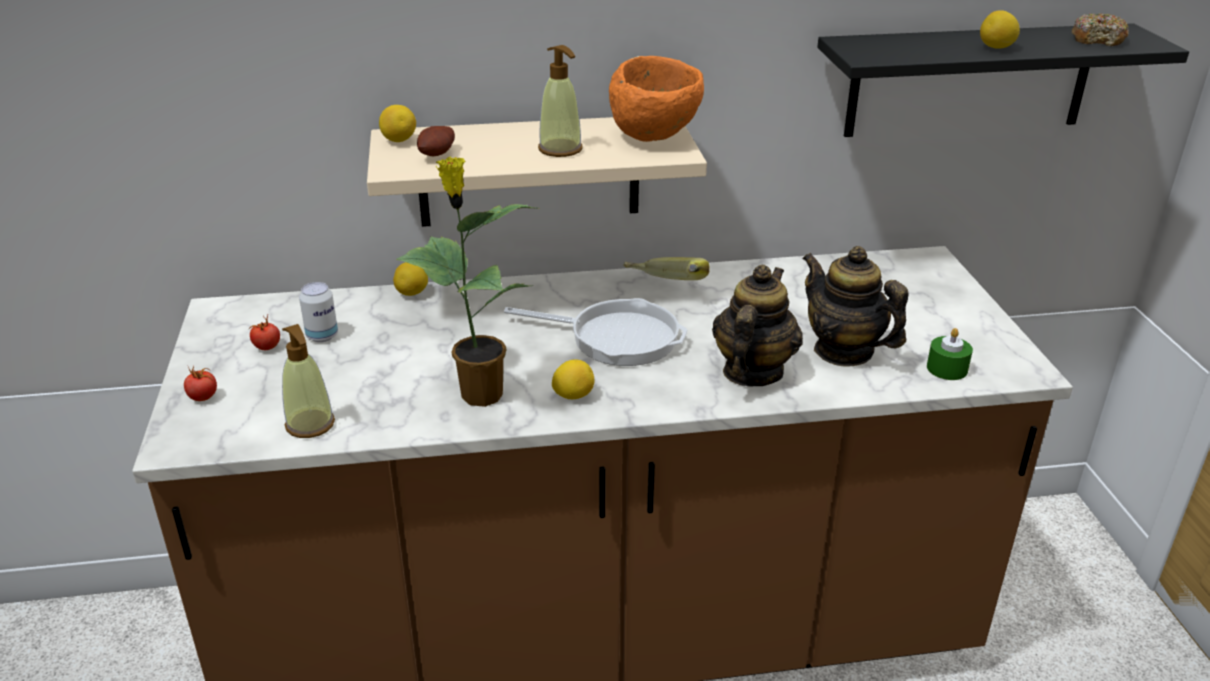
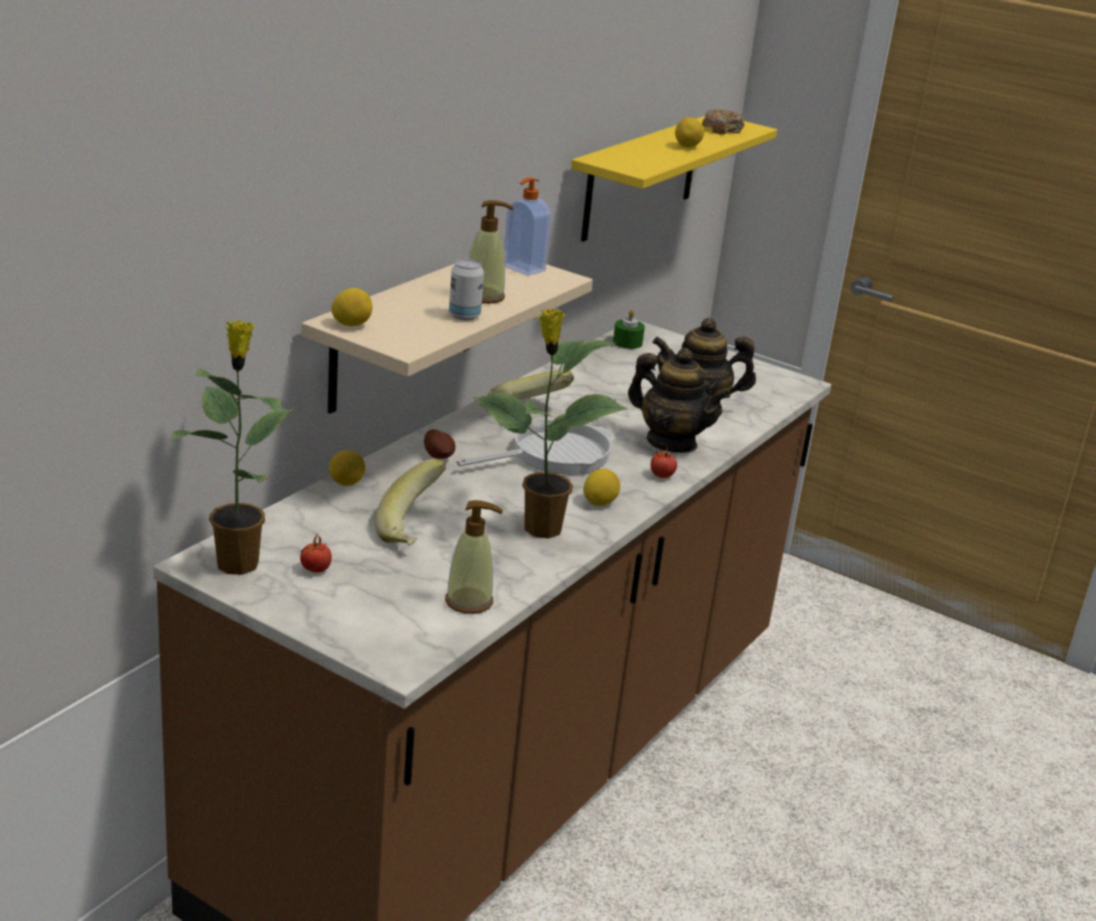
camera: 50 degrees left, 5 degrees down
(203, 397) = (346, 625): tomato -> tomato (662, 475)
(236, 319) = (238, 562): none -> potted plant
(322, 336) = (342, 542): can -> can (464, 316)
(387, 350) = (415, 530): none -> banana
(438, 155) = (410, 326): potato -> potato (439, 456)
(656, 136) = (523, 269): orange bowl -> soap dispenser
(752, 372) = (671, 442): teapot -> teapot turned 150 degrees clockwise
(947, 368) = (763, 398): green candle -> green candle (627, 343)
(969, 80) = (641, 176): black shelf -> yellow shelf

